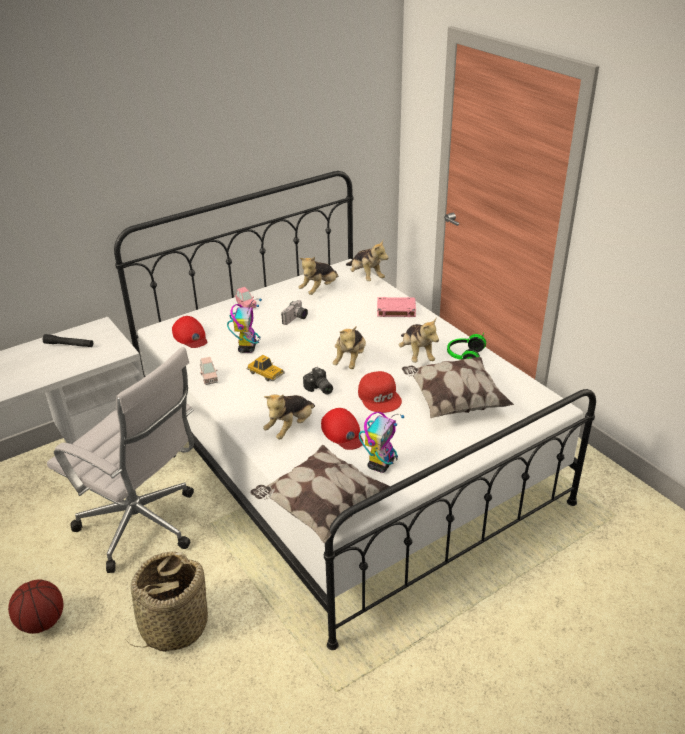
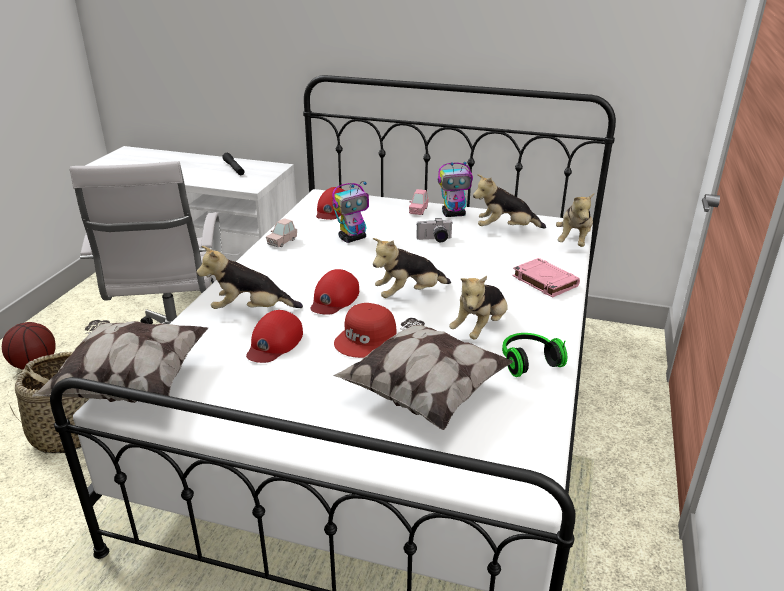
camera: 50 degrees right, 5 degrees down
(265, 373) = (324, 262): toy car -> none
(319, 389) = (334, 298): camera -> red cap
(381, 464) = (242, 389): toy robot -> toy robot (454, 214)

